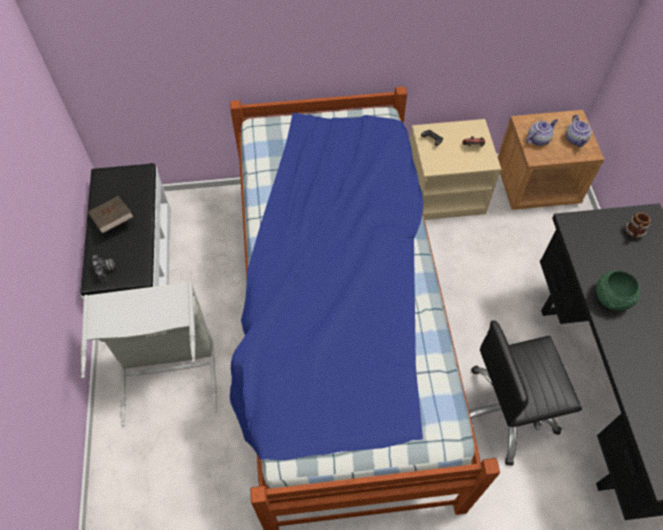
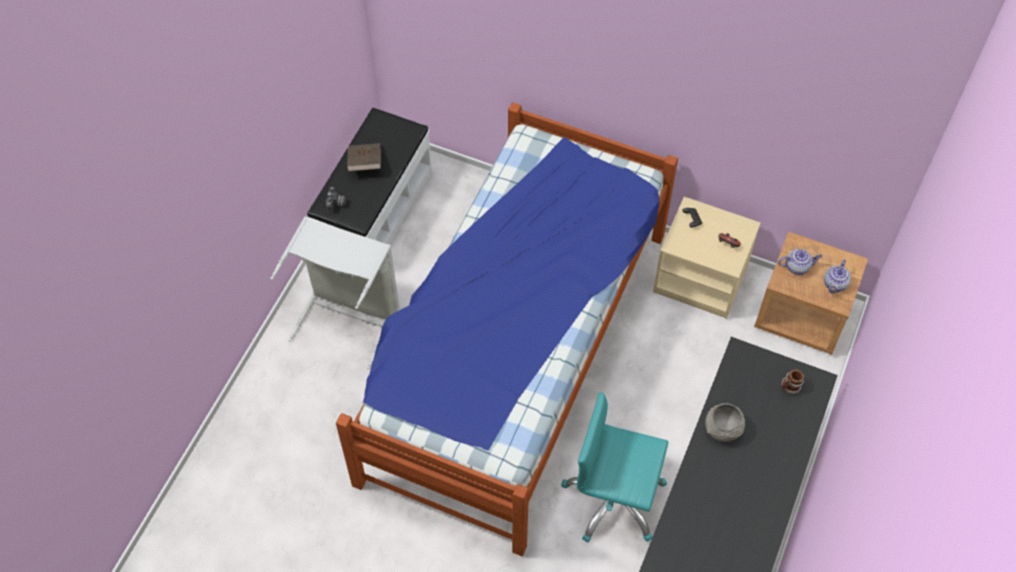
camera: 30 degrees right, 0 degrees up
(505, 412) = (614, 499): black office chair -> turquoise office chair
(611, 299) = (722, 429): green bowl -> grey bowl

